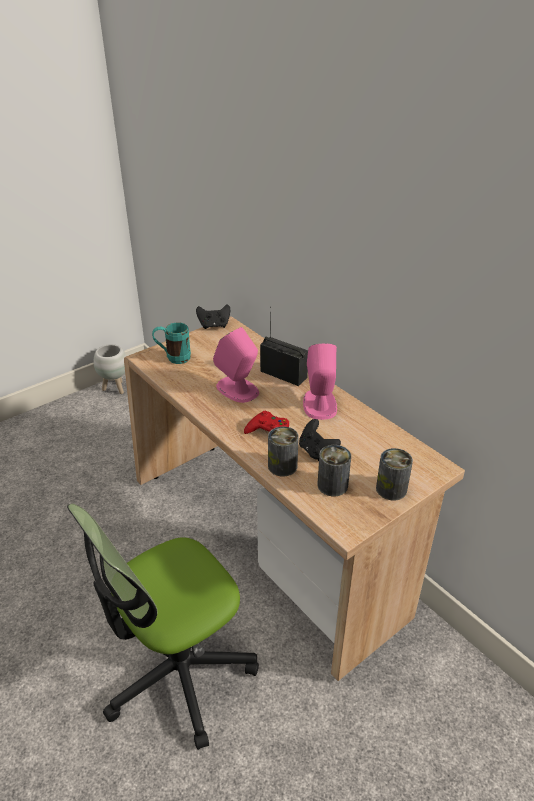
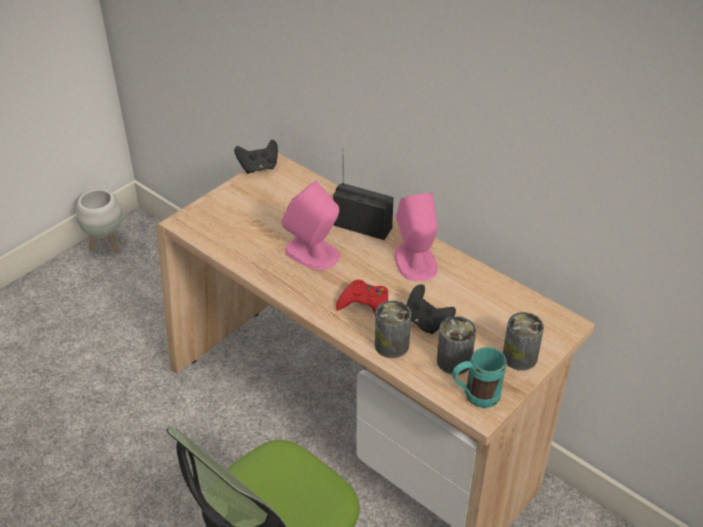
camera: 10 degrees left, 5 degrees up
(173, 358) = (221, 219): turquoise mug -> turquoise mug (474, 397)

